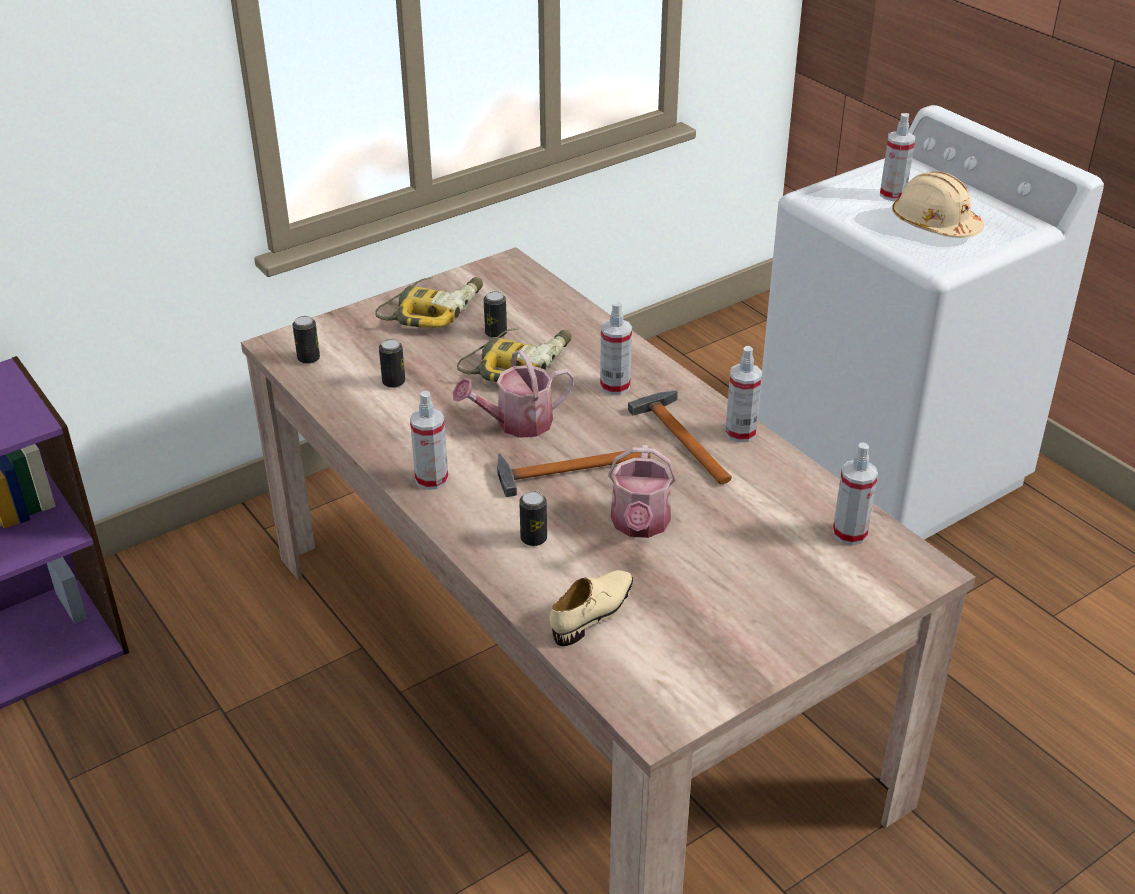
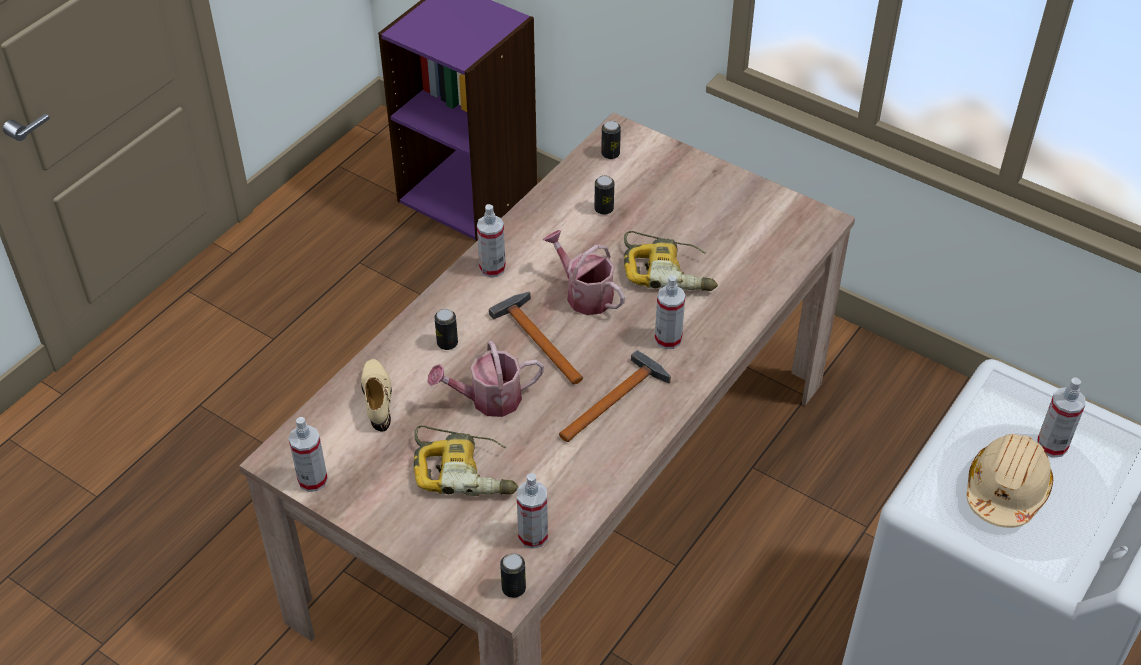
camera: 70 degrees right, 10 degrees up
(433, 309) = (719, 198): power drill -> power drill (466, 470)
(496, 333) = (706, 245): can -> can (513, 588)
(594, 613) = (378, 398): beige shoe -> beige shoe turned 120 degrees counterclockwise
(740, 433) = (641, 436): spray bottle -> spray bottle (312, 480)

